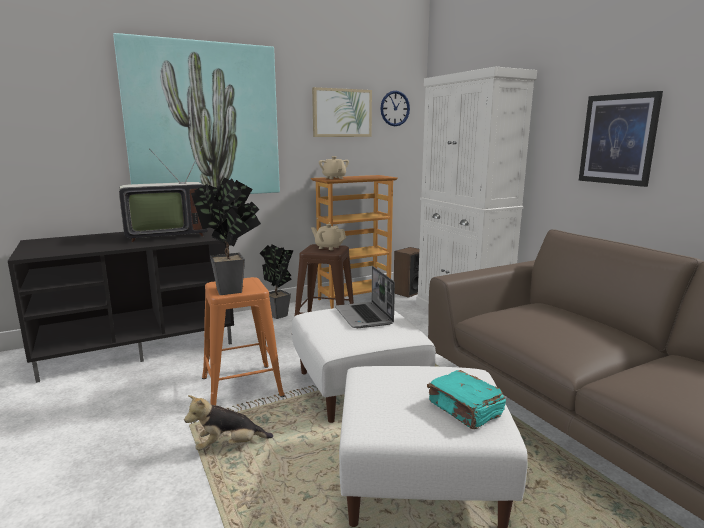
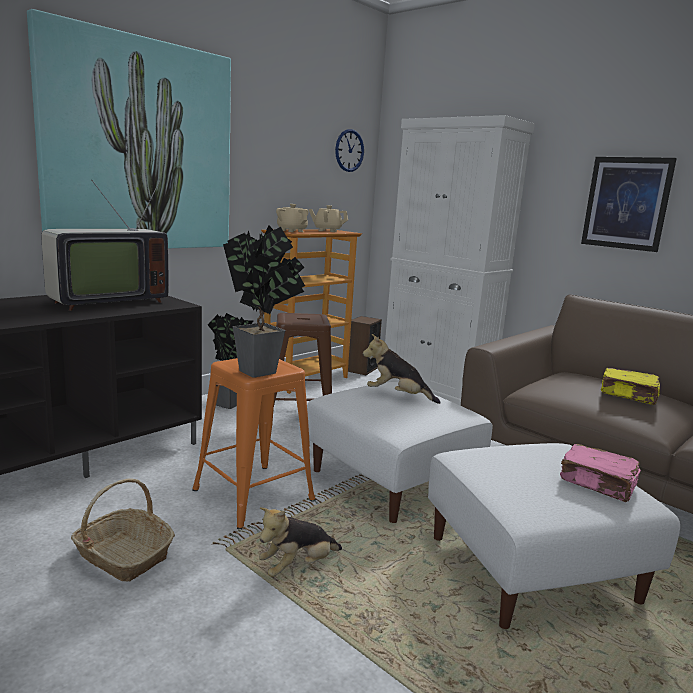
camera: 20 degrees left, 0 degrees up
(121, 419) = (123, 556): none -> basket
(328, 247) = (306, 316): beige teapot -> beige teapot (327, 231)
(342, 113) = (296, 151): picture -> none
(364, 316) = (397, 396): laptop -> plush toy
(465, 410) = (598, 484): turquoise book -> pink book
(568, 329) = (629, 395): none -> yellow book

